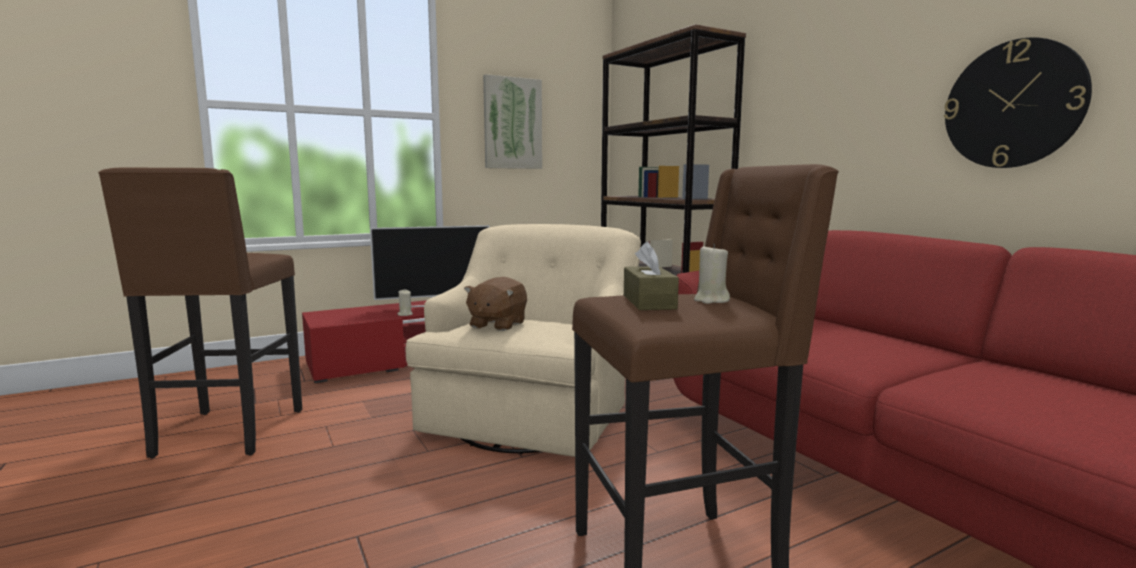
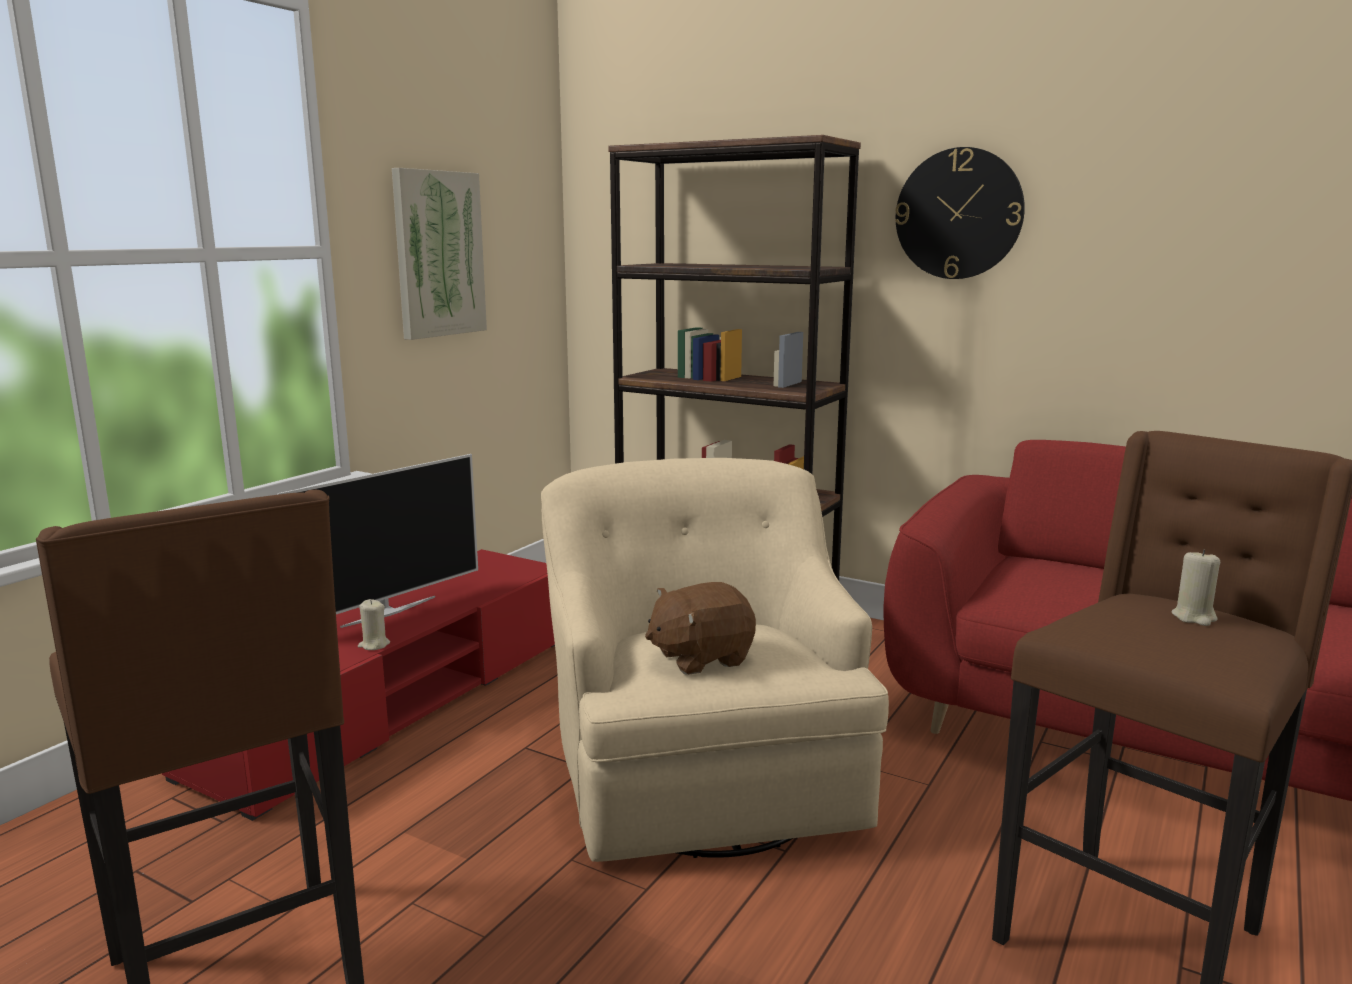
camera: 30 degrees left, 5 degrees up
(497, 324) = (700, 657): brown plush toy -> brown plush toy turned 75 degrees clockwise
(649, 302) = (1154, 637): brown tissue box -> none
(1013, 104) = (1246, 294): wall clock -> wall clock (958, 214)

